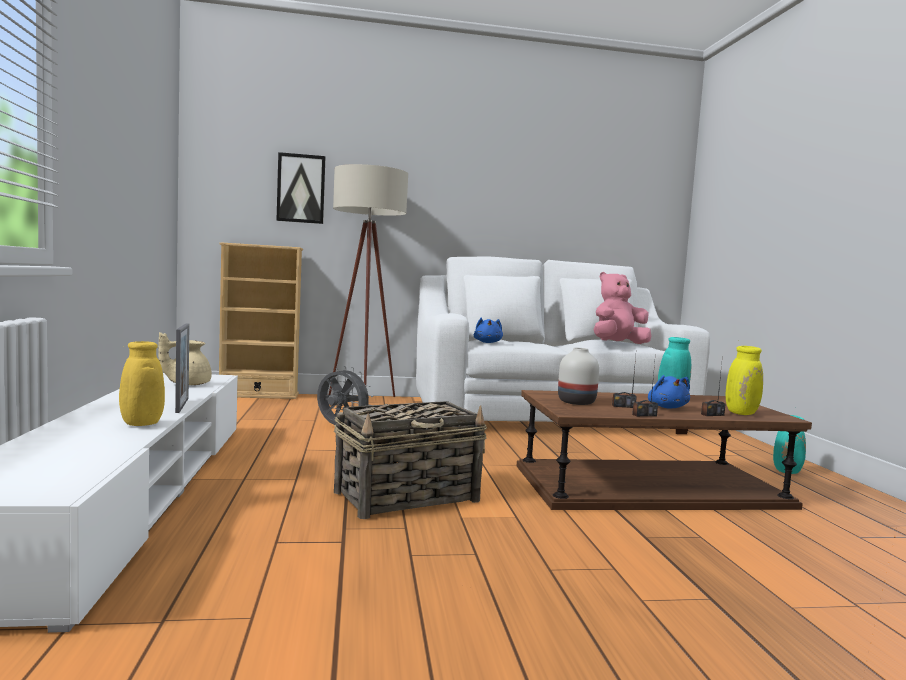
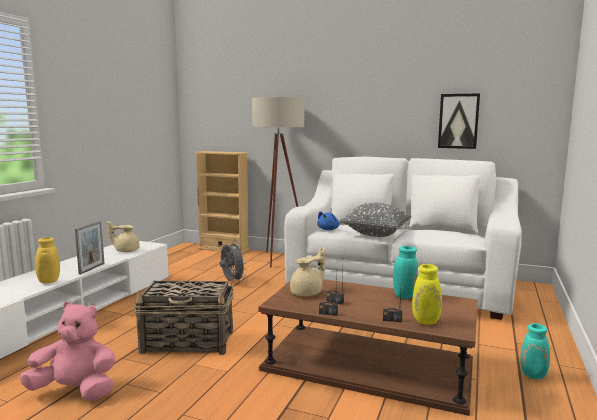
camera: 30 degrees right, 5 degrees up
(301, 188) = (245, 111): picture -> picture (458, 121)
(545, 346) = (376, 234): none -> grey pillow
(577, 402) = (307, 293): white vase -> beige teapot
(618, 343) = (437, 235): pink plush toy -> pink plush toy (75, 391)
(667, 407) = (371, 307): blue plush toy -> none

